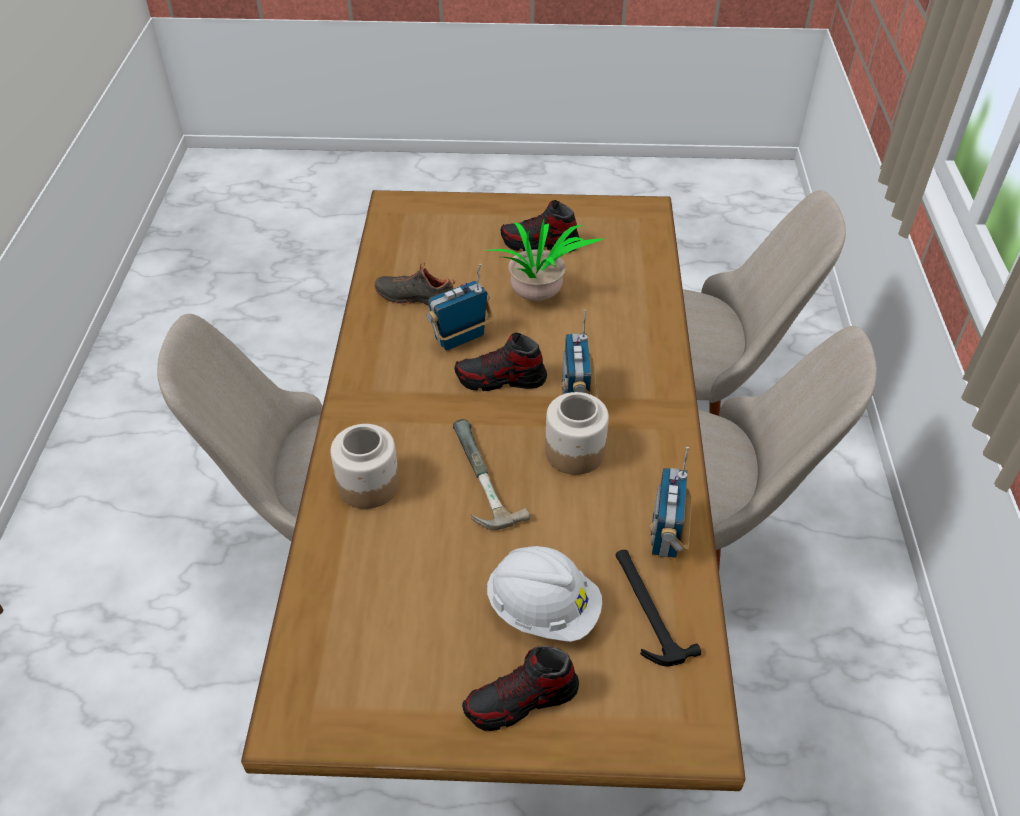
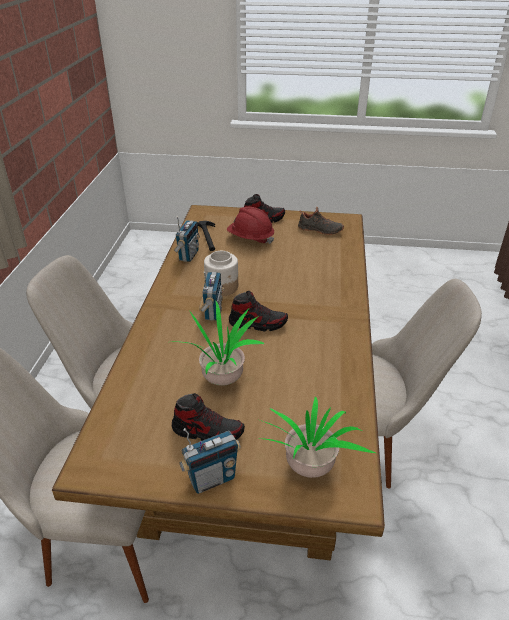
camera: 175 degrees left, 10 degrees down
(368, 485) = (333, 279): jar -> none
(416, 297) = (318, 385): black shoe -> black shoe (320, 230)
(434, 219) = (309, 470): none -> potted plant
(460, 338) = (283, 350): radio -> radio (211, 479)
(475, 478) = (277, 279): hammer -> none
(543, 609) = (250, 238): white hard hat -> red hard hat

